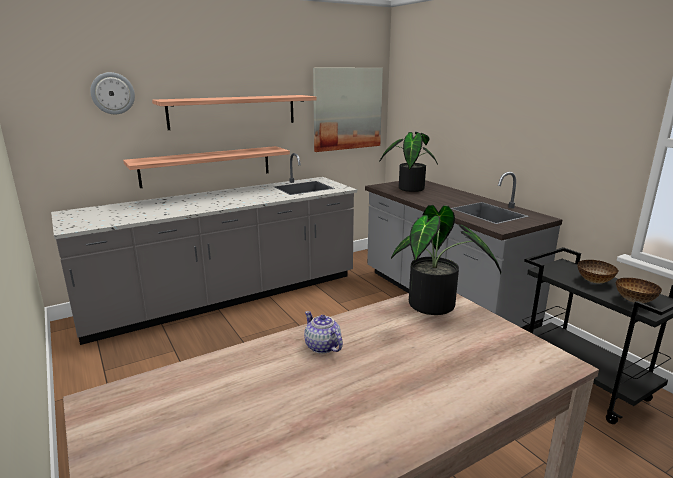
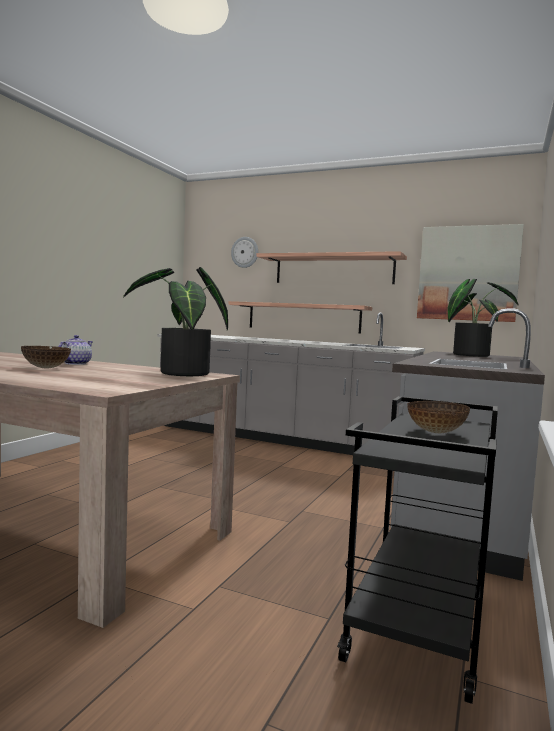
camera: 55 degrees right, 15 degrees down
(635, 301) = (410, 446): bowl -> bowl (46, 368)

